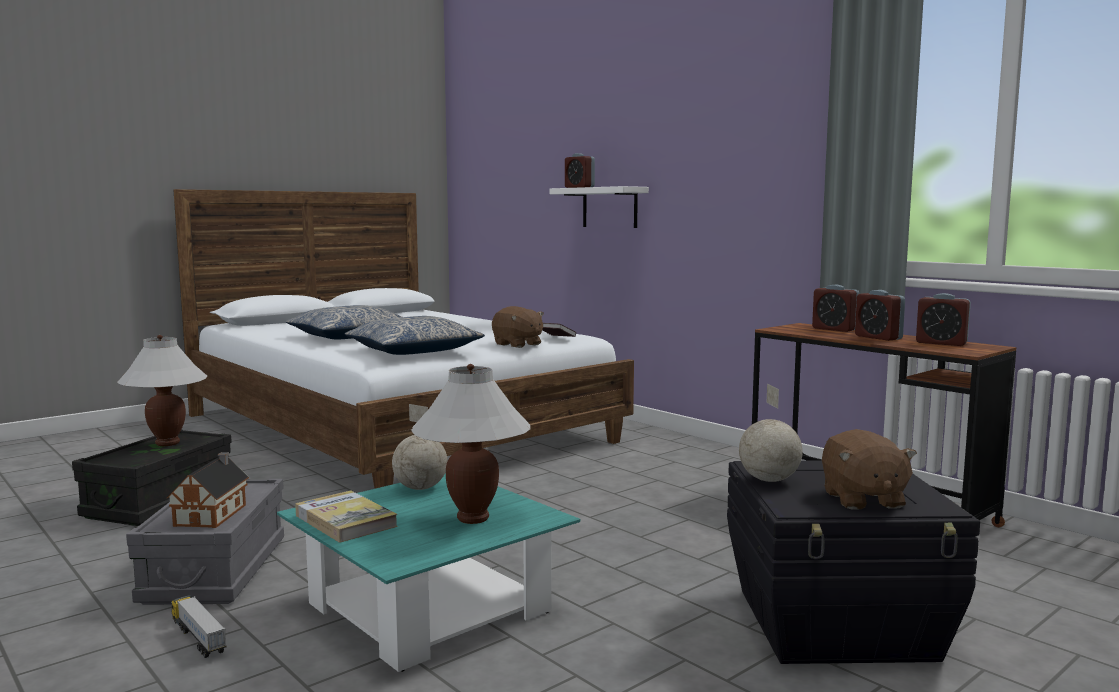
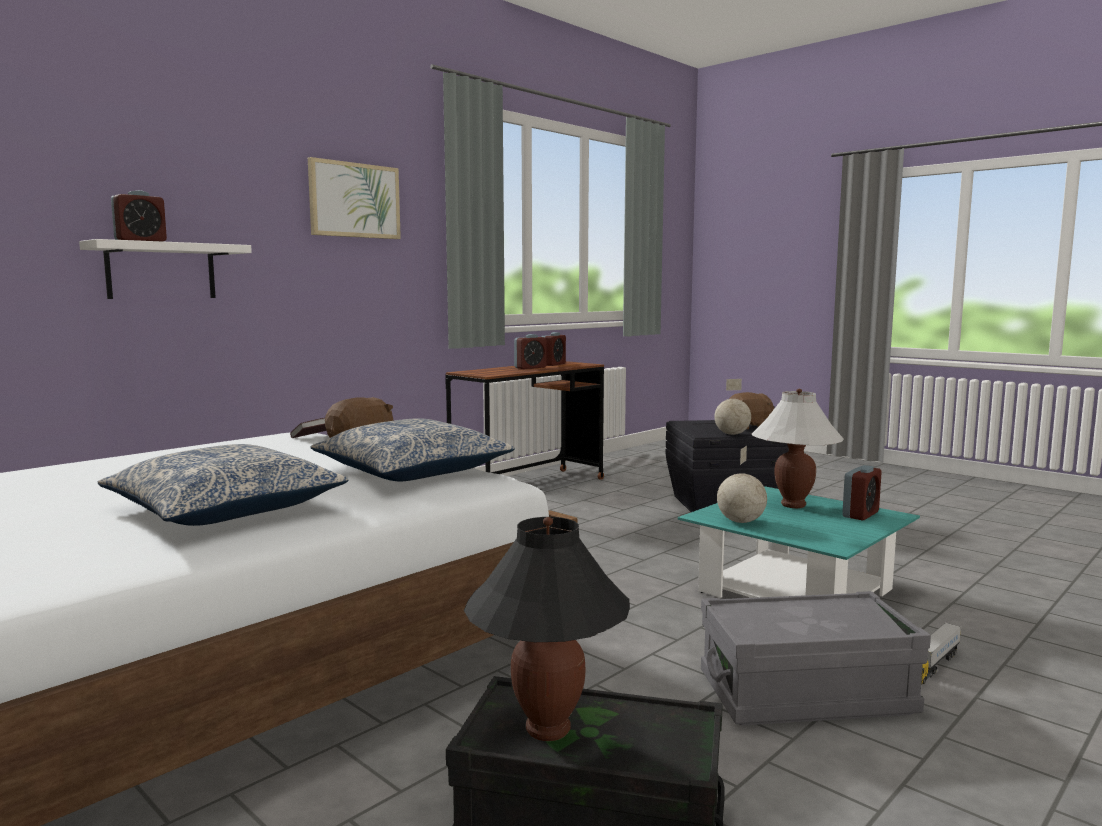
camera: 95 degrees left, 0 degrees up
(167, 443) = (548, 729): white table lamp -> black table lamp
(213, 514) = (829, 613): toy house -> none
(345, 521) = (840, 534): book -> none
(747, 132) = (354, 200): none -> picture
(834, 329) = (487, 370): alarm clock -> alarm clock (860, 514)

